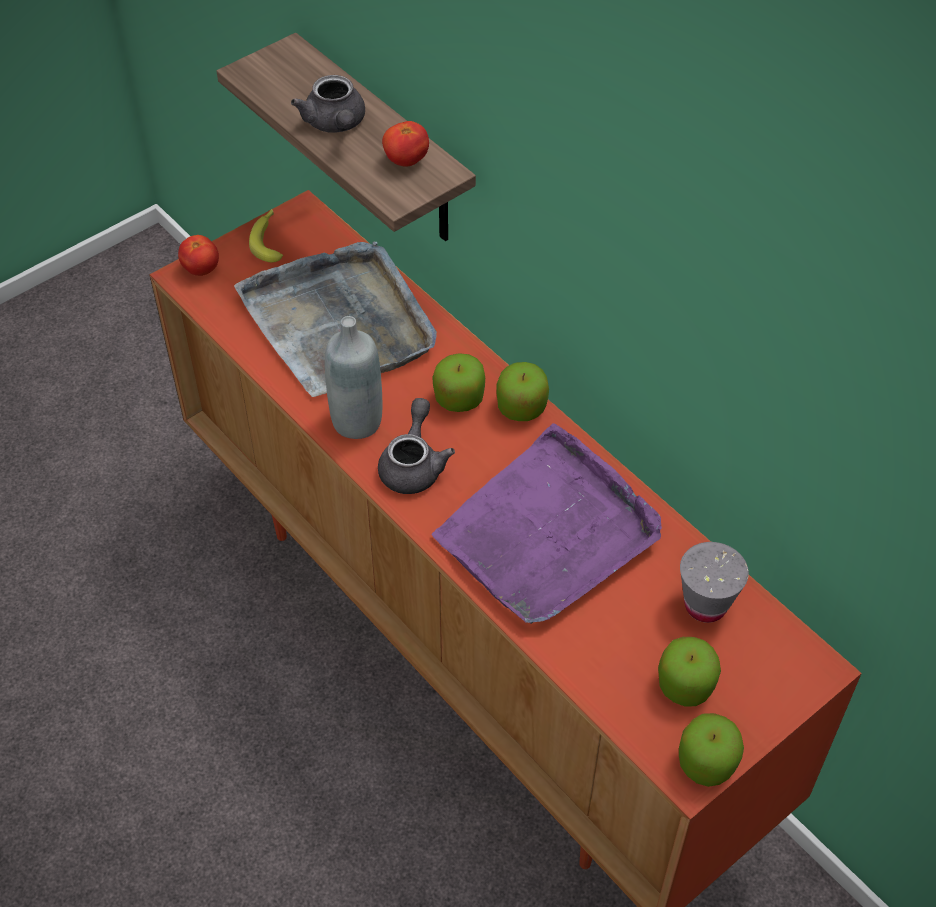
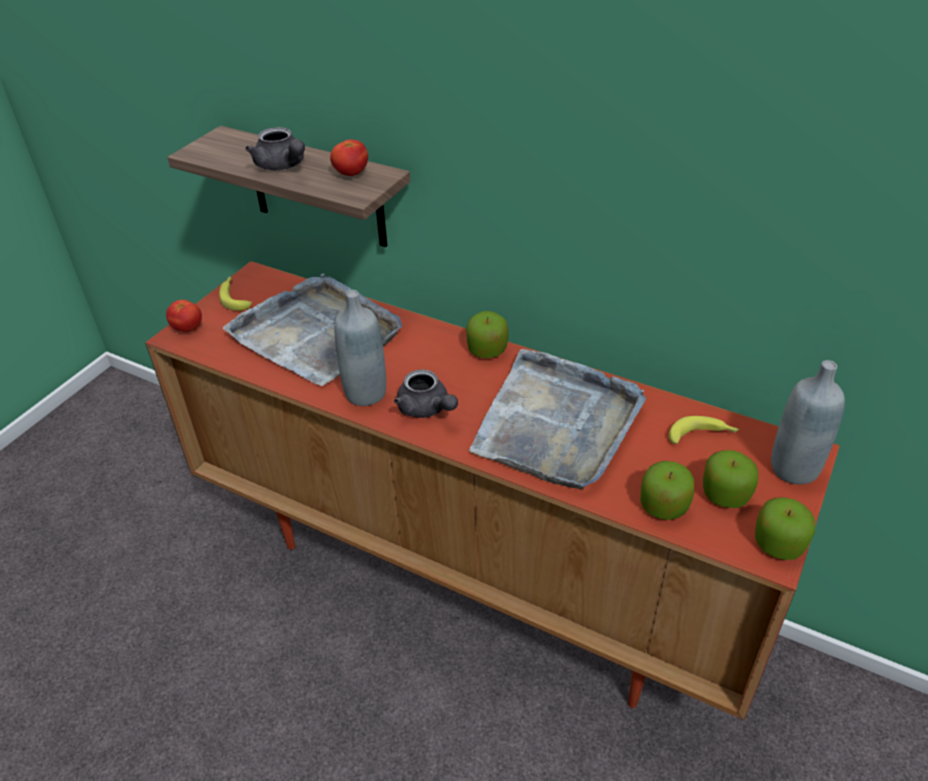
camera: 20 degrees left, 10 degrees down
(413, 465) = (426, 409): grey teapot -> grey teapot turned 150 degrees clockwise
(459, 398) = (437, 357): apple -> apple (663, 506)
(548, 533) = (556, 424): purple tray -> grey tray
(705, 605) = (702, 436): grey cup -> banana
(785, 682) = (794, 468): none -> grey bottle

